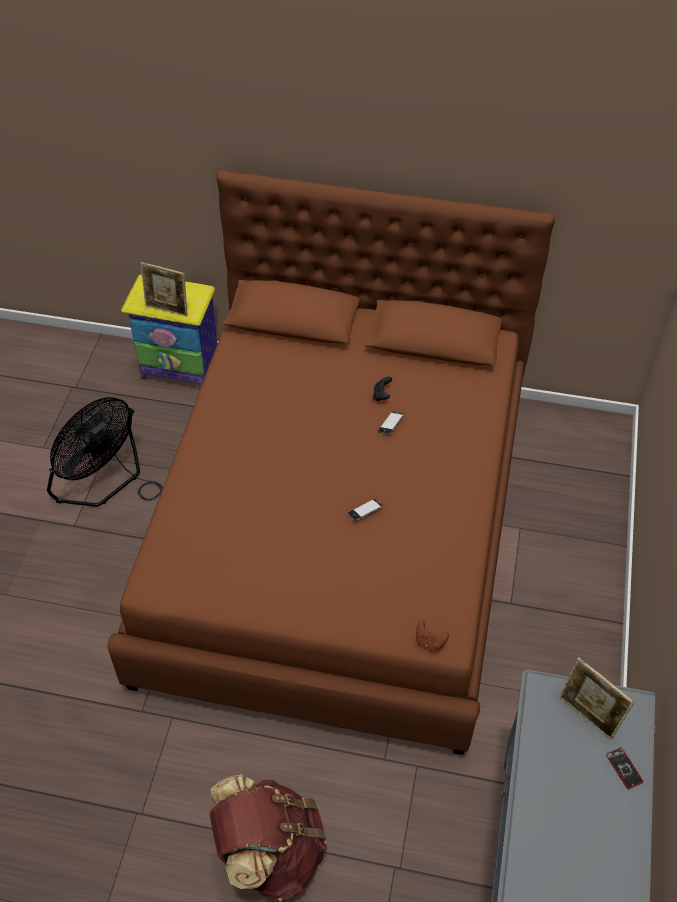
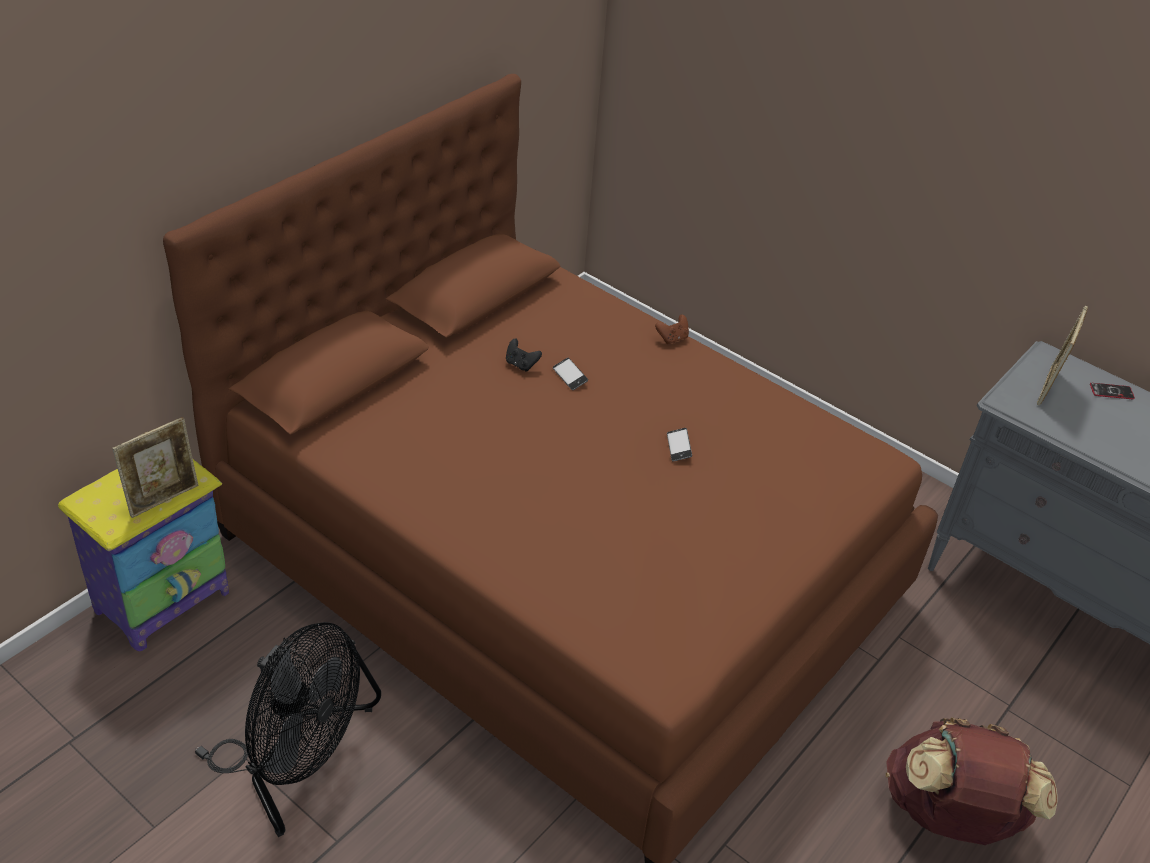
camera: 65 degrees left, 10 degrees down
(112, 480) = (295, 760): black fan -> black fan turned 135 degrees counterclockwise
(429, 641) = (880, 474): brown game controller -> brown game controller (672, 338)
(587, 716) = (1048, 387): picture frame -> picture frame turned 135 degrees clockwise

